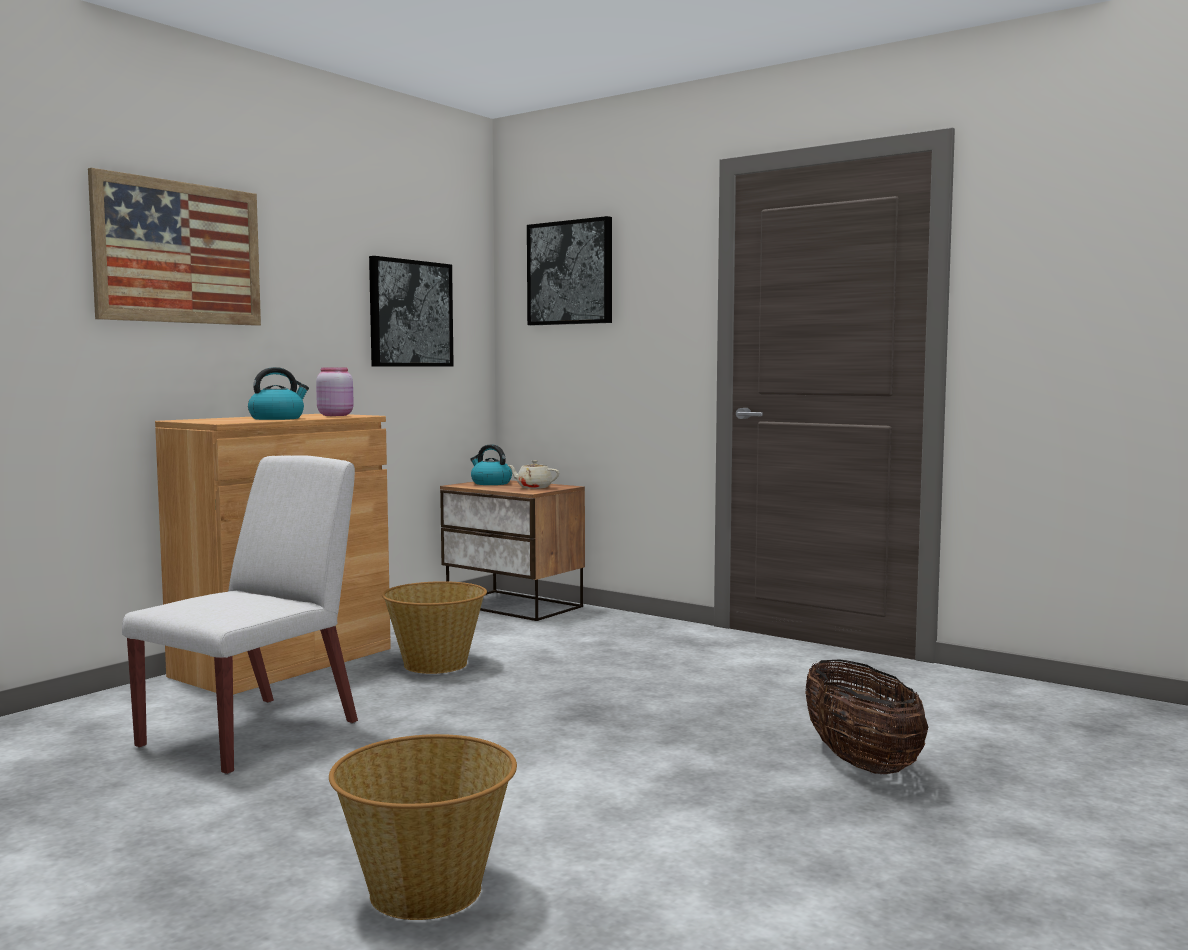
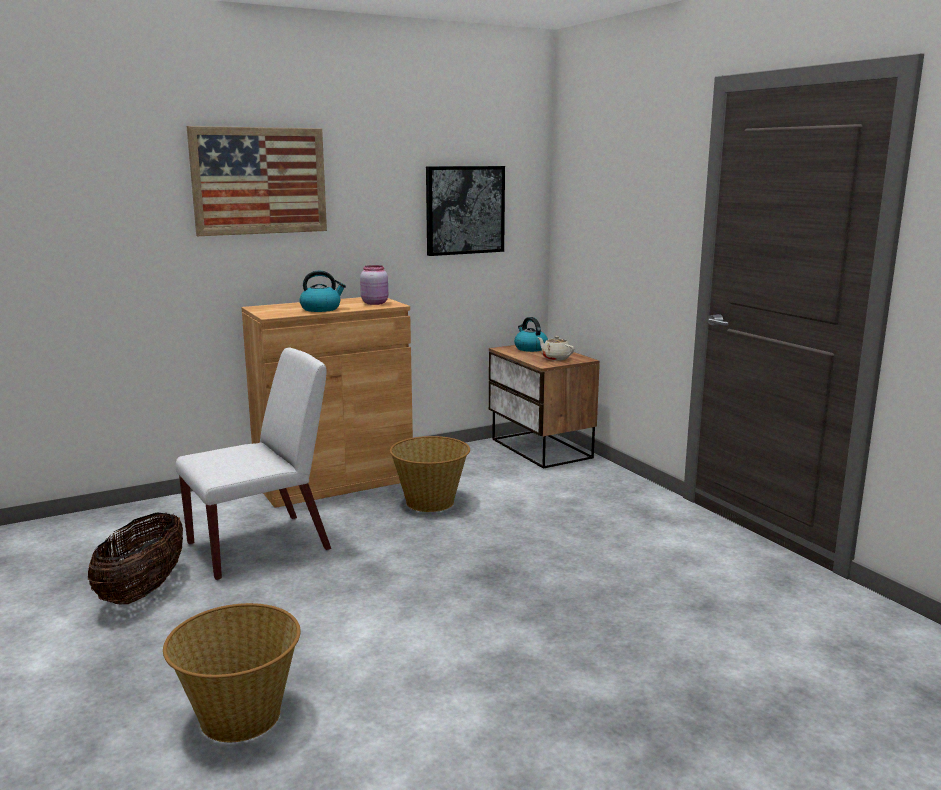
camera: 25 degrees right, 10 degrees up
(570, 273) = (601, 174): picture -> none
(861, 763) = (660, 680): basket -> basket (143, 590)

